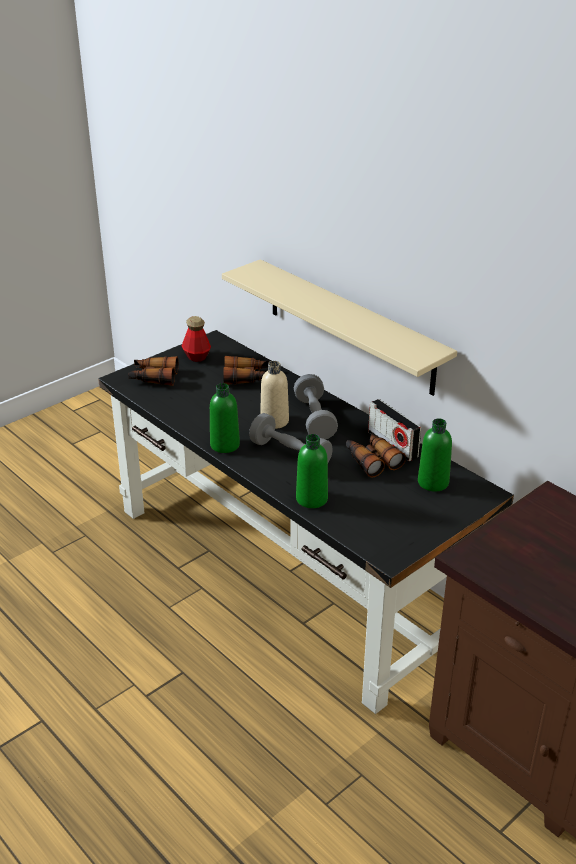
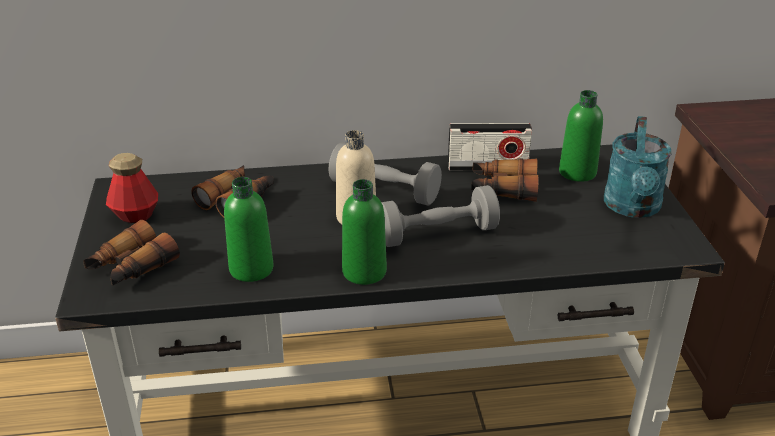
camera: 55 degrees left, 0 degrees up
(311, 499) = (540, 254): green bottle -> green bottle (251, 269)
(349, 326) = (363, 58): beige shelf -> none
(414, 519) = (633, 208): none -> turquoise watering can

